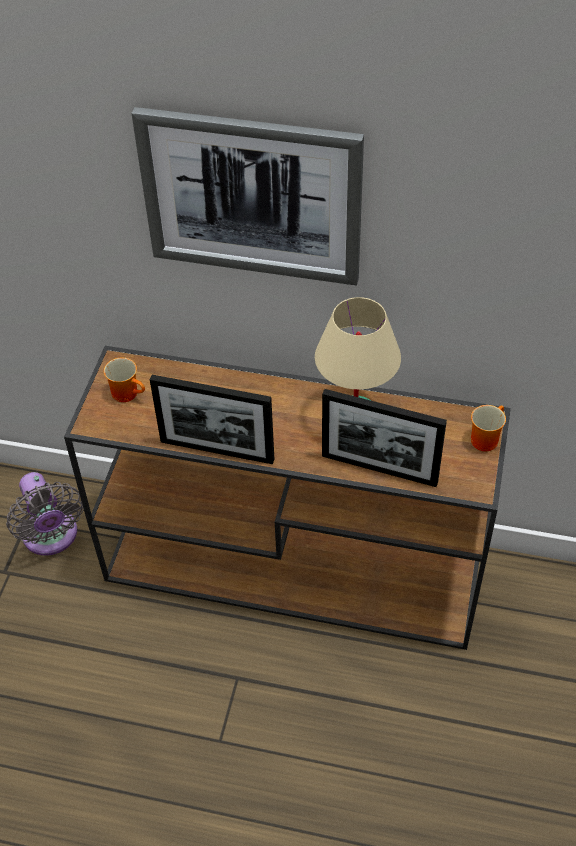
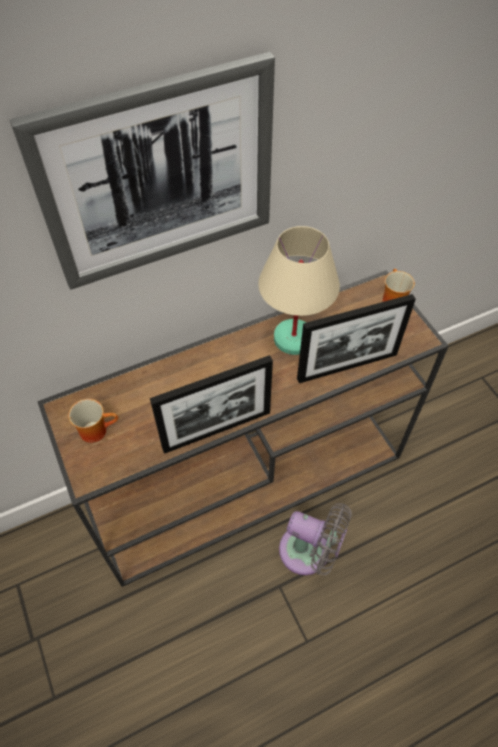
camera: 40 degrees left, 5 degrees up
(52, 537) = (50, 583): grey fan -> grey fan (309, 552)

